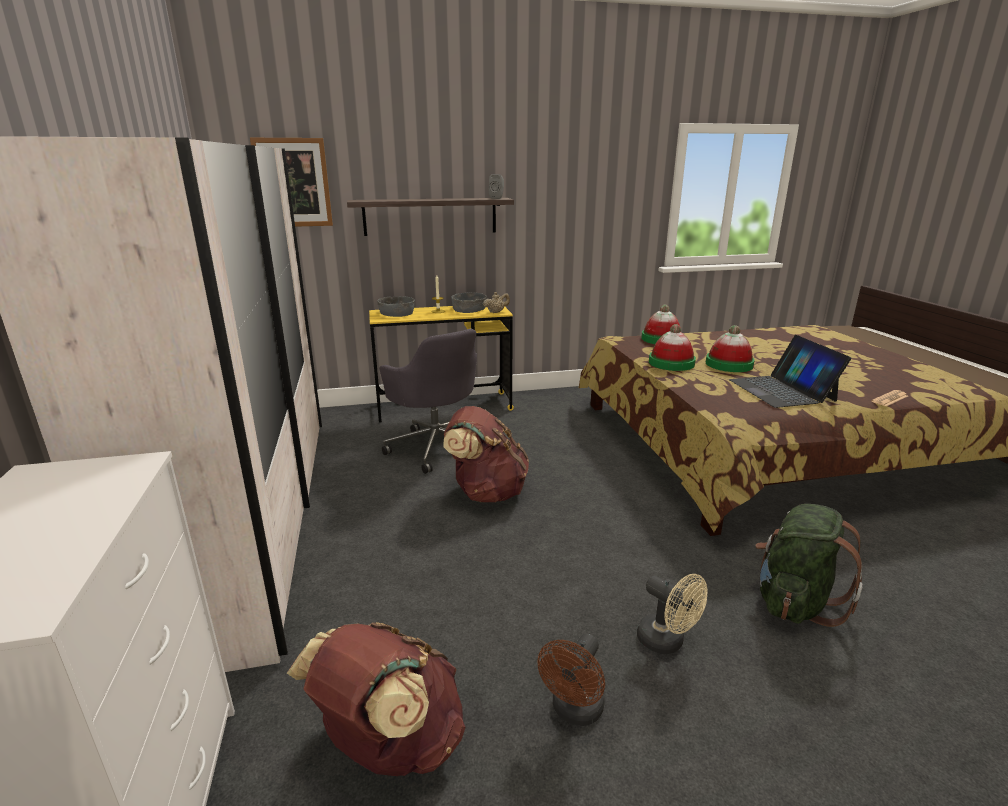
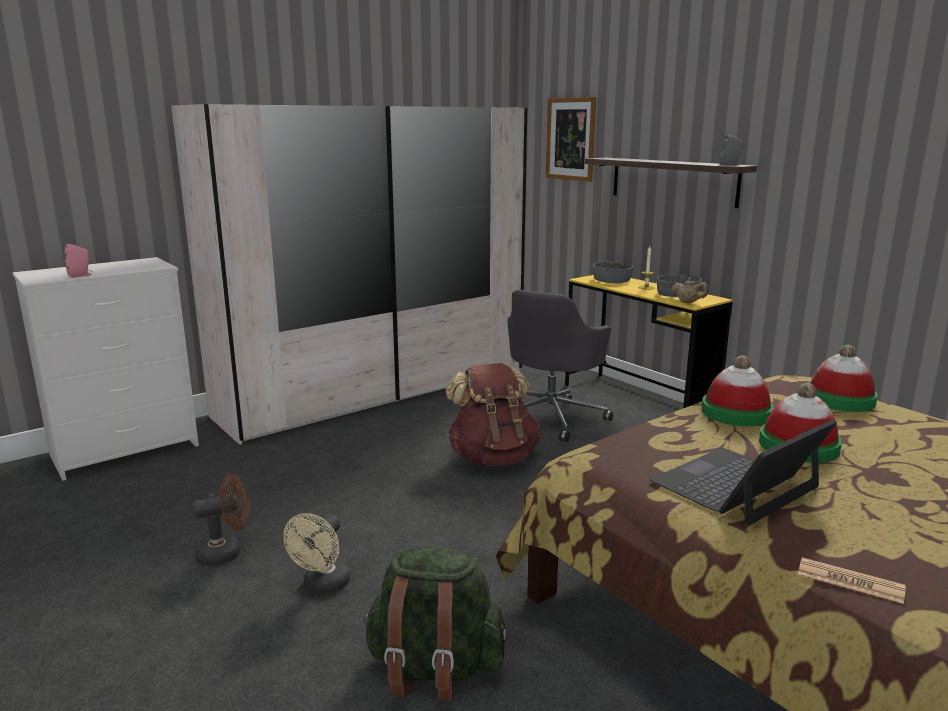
camera: 65 degrees right, 5 degrees down
(74, 549) = (81, 275): none -> pink speaker
(390, 744) = (184, 494): brown backpack -> none
(574, 711) = (226, 553): brown fan -> brown fan turned 150 degrees clockwise

